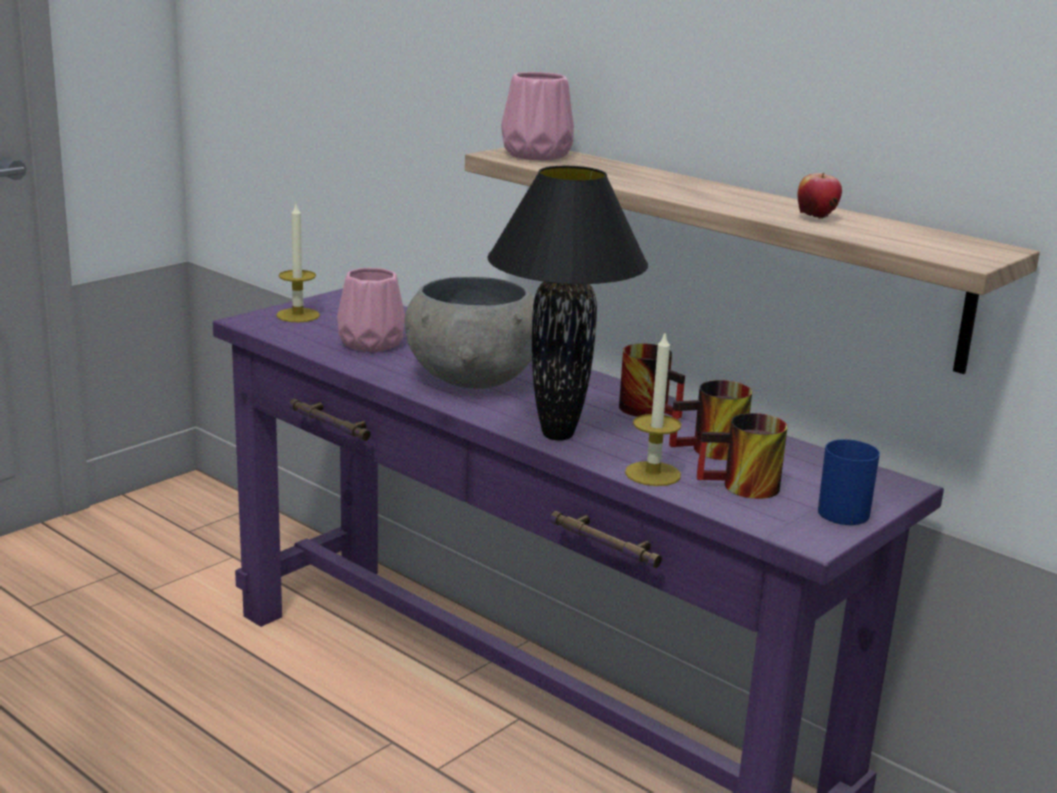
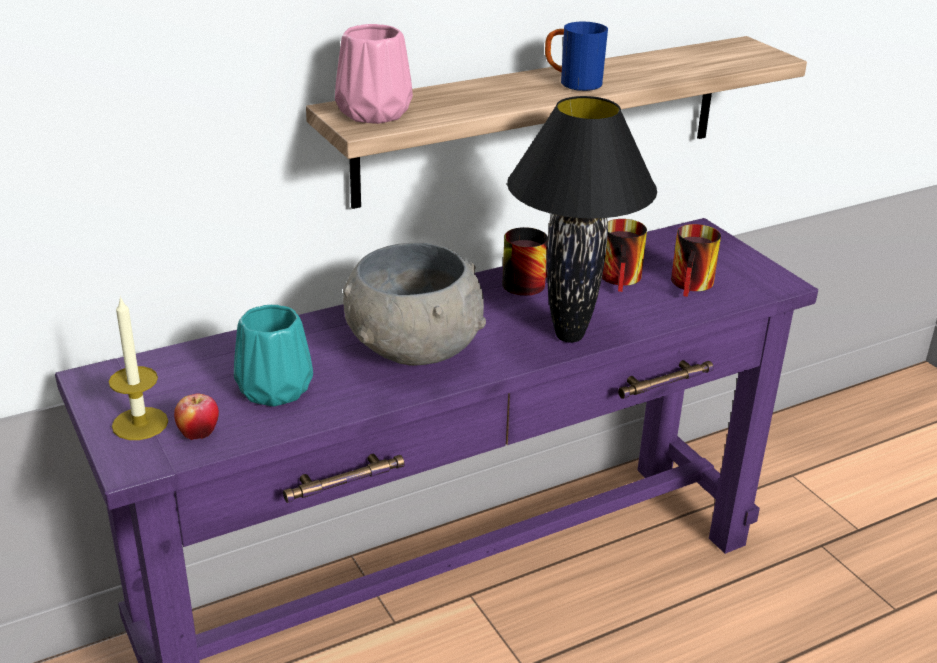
camera: 70 degrees left, 10 degrees up
(372, 343) = (274, 388): pink vase -> turquoise vase
(652, 474) = (661, 313): candle -> none
(816, 218) = (654, 69): apple -> apple (199, 434)
(840, 510) = (736, 260): blue mug -> blue mug (572, 83)

